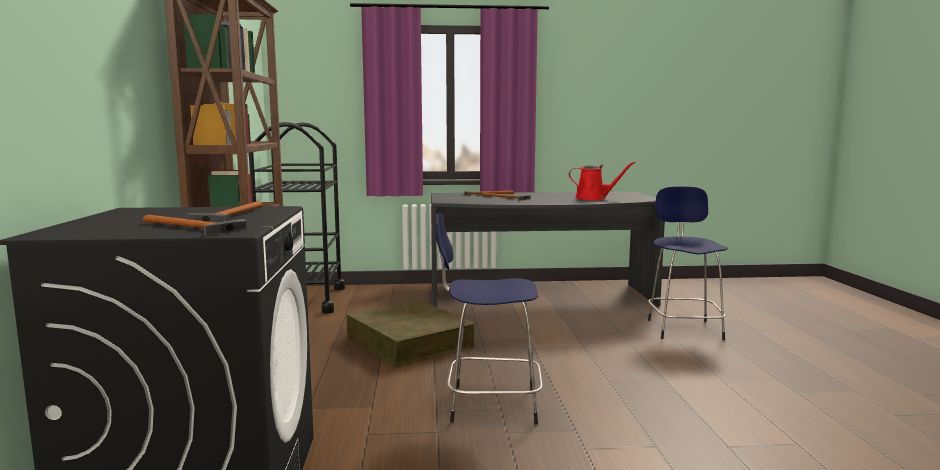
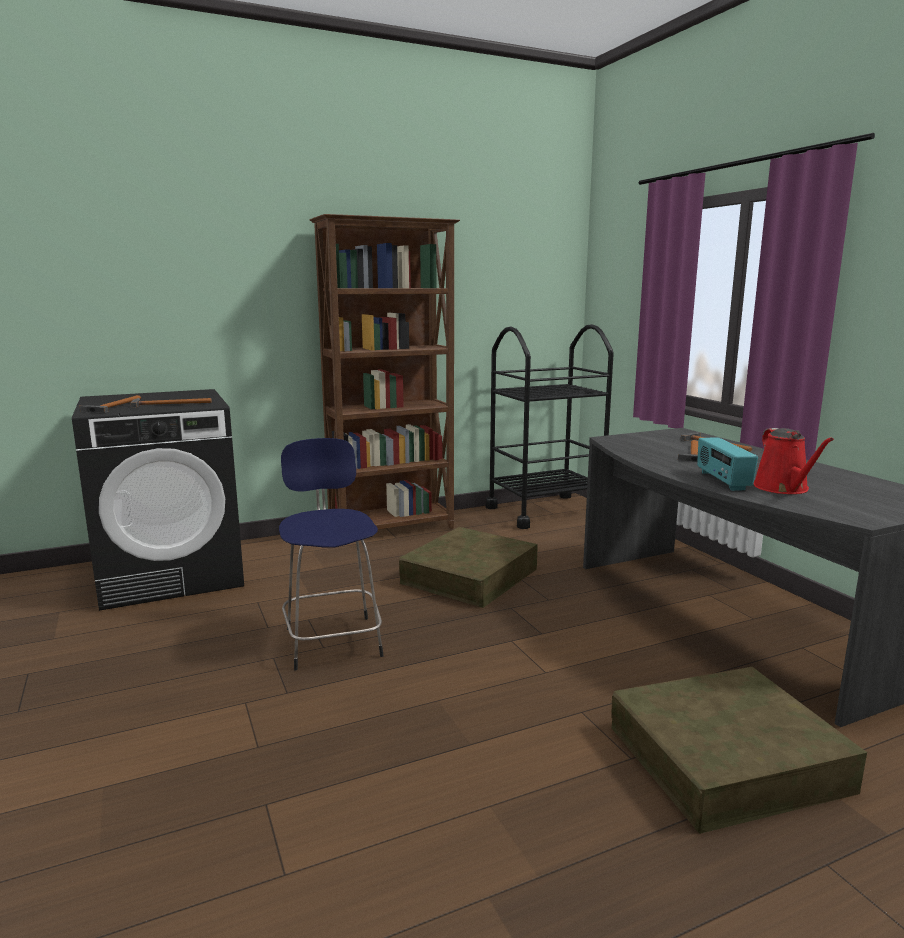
camera: 70 degrees right, 5 degrees up
(573, 201) = (722, 481): none -> radio
(683, 328) = (727, 758): blue stool -> brown storage box

